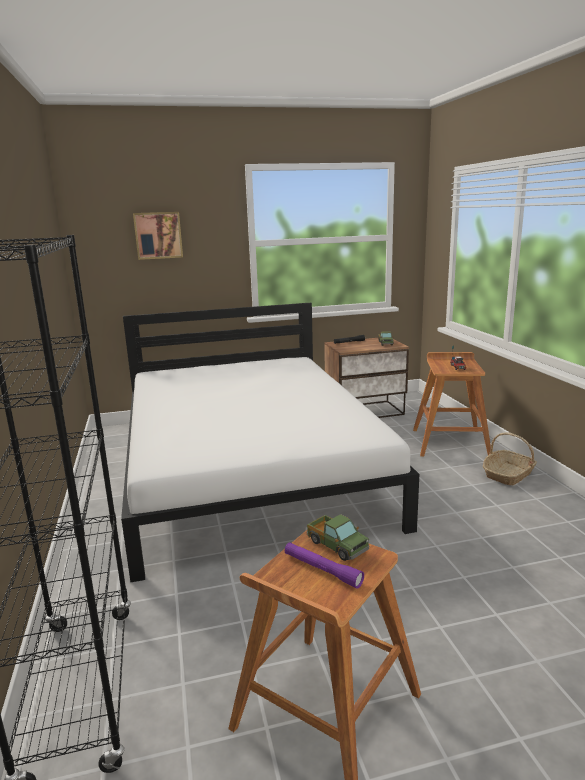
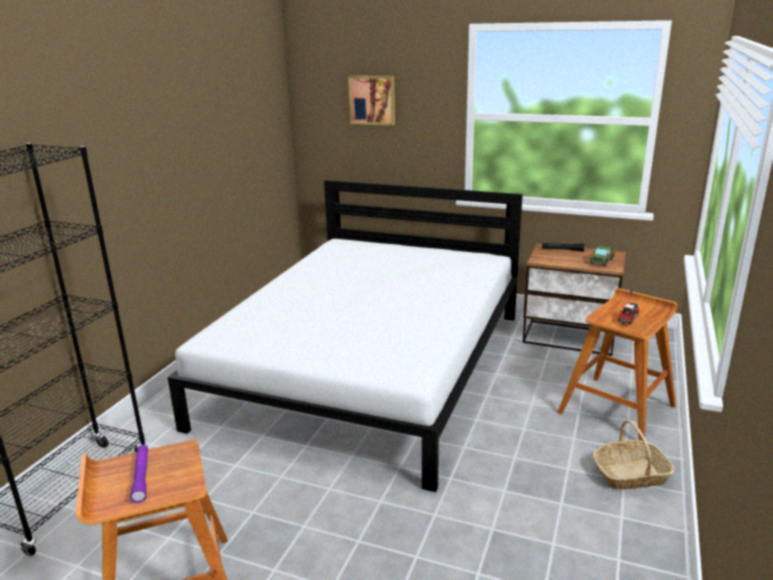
camera: 35 degrees right, 5 degrees up
(337, 546) = (180, 464): toy truck -> none

